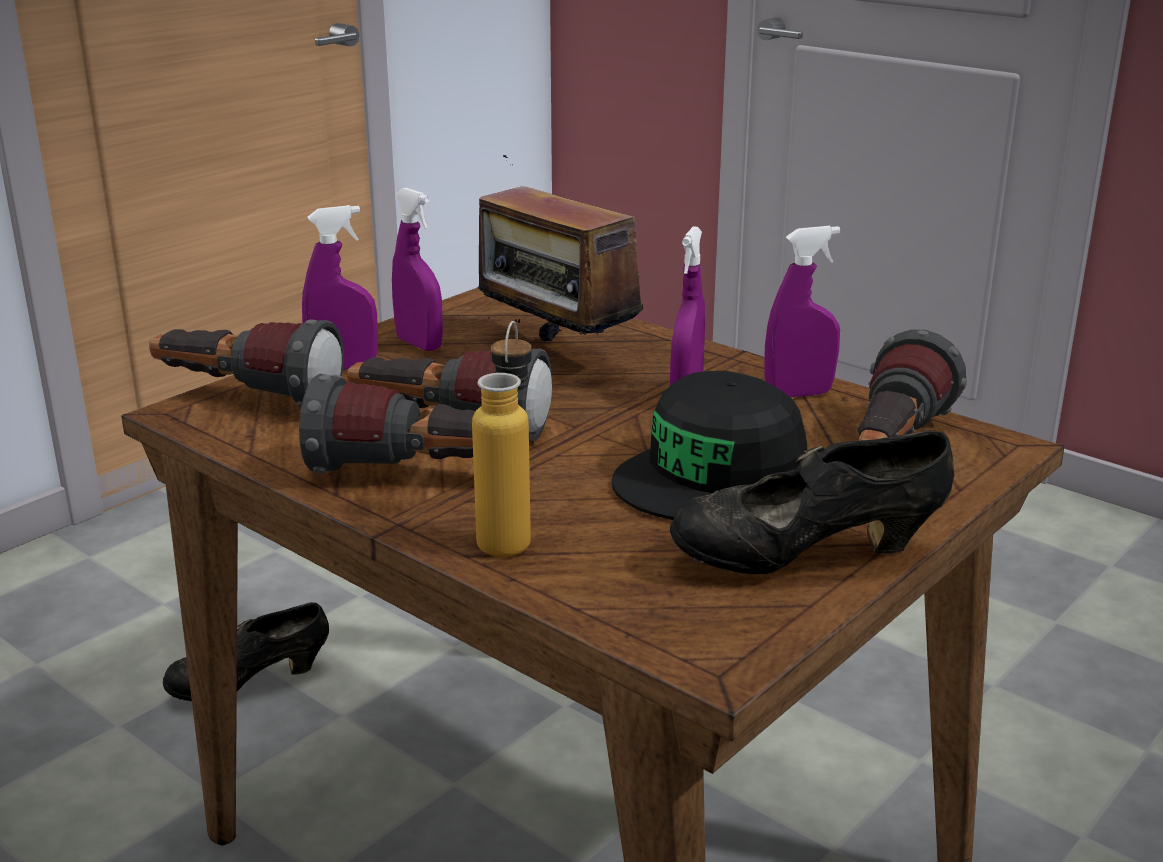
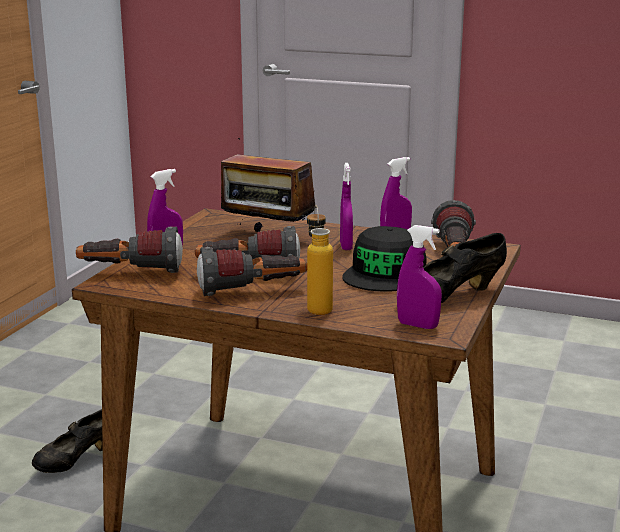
camera: 20 degrees left, 5 degrees down
(419, 344) = (194, 241): purple spray bottle -> purple spray bottle (417, 325)

